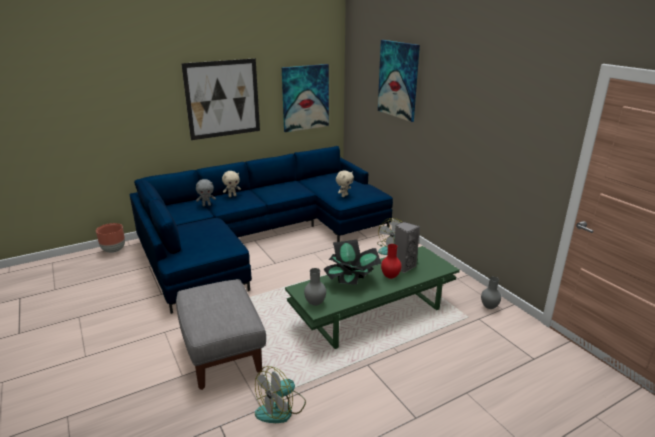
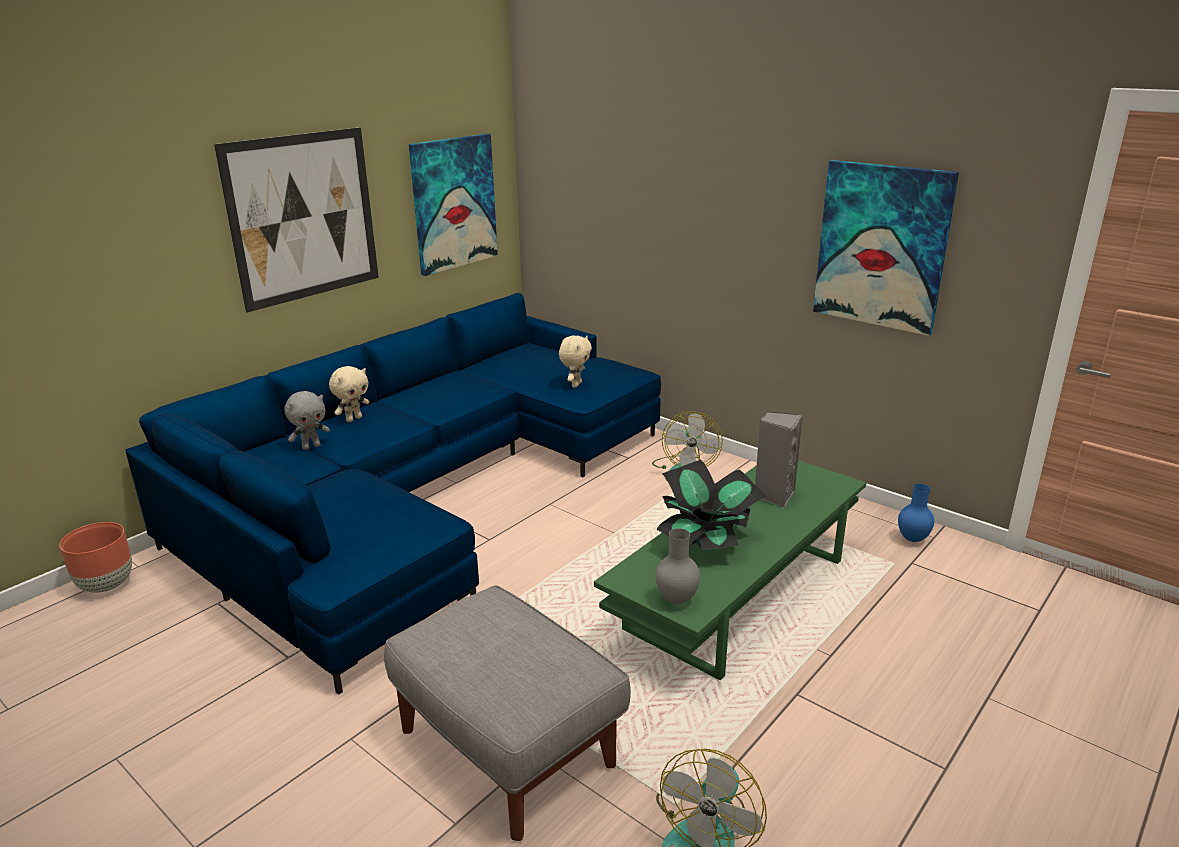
camera: 20 degrees left, 0 degrees up
(390, 277) = (767, 519): red vase -> none
(398, 80) = (655, 152): picture -> picture (881, 246)
(489, 307) = (913, 538): grey vase -> blue vase

